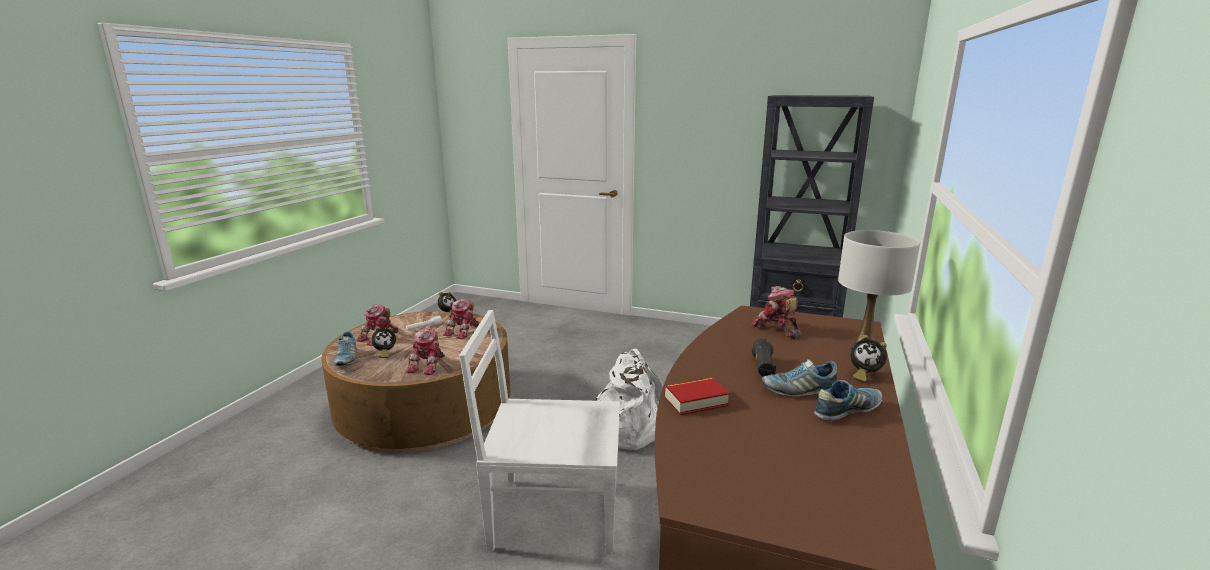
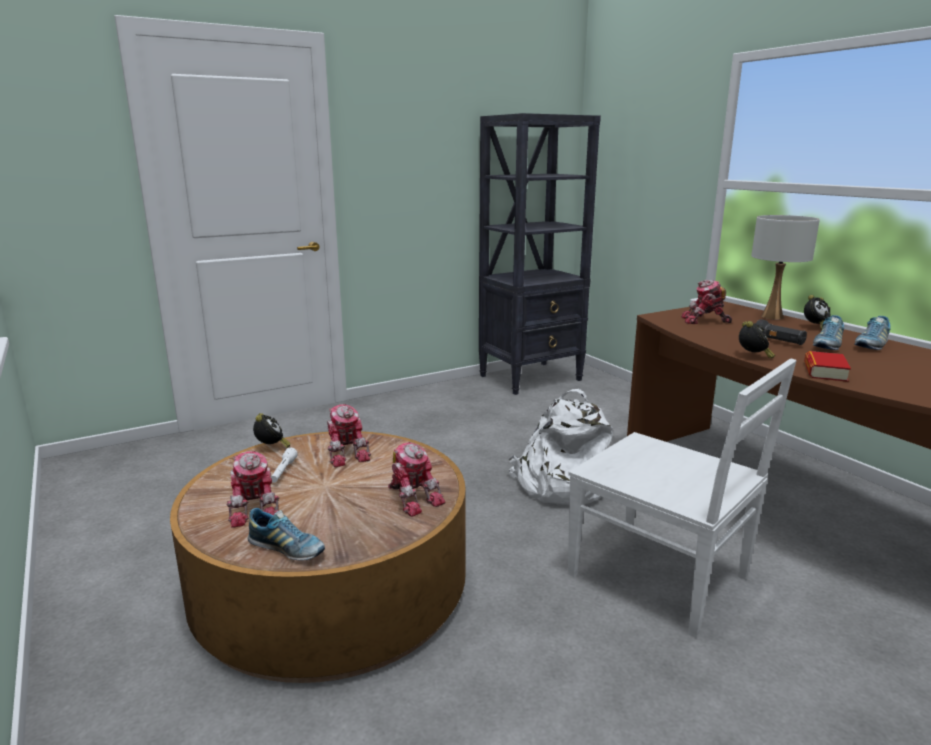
camera: 50 degrees left, 0 degrees up
(384, 353) = (322, 517): alarm clock -> alarm clock (753, 357)
(552, 514) = (661, 578): white chair -> white chair turned 90 degrees counterclockwise
(847, 411) = (871, 345): shoe -> shoe turned 150 degrees counterclockwise

